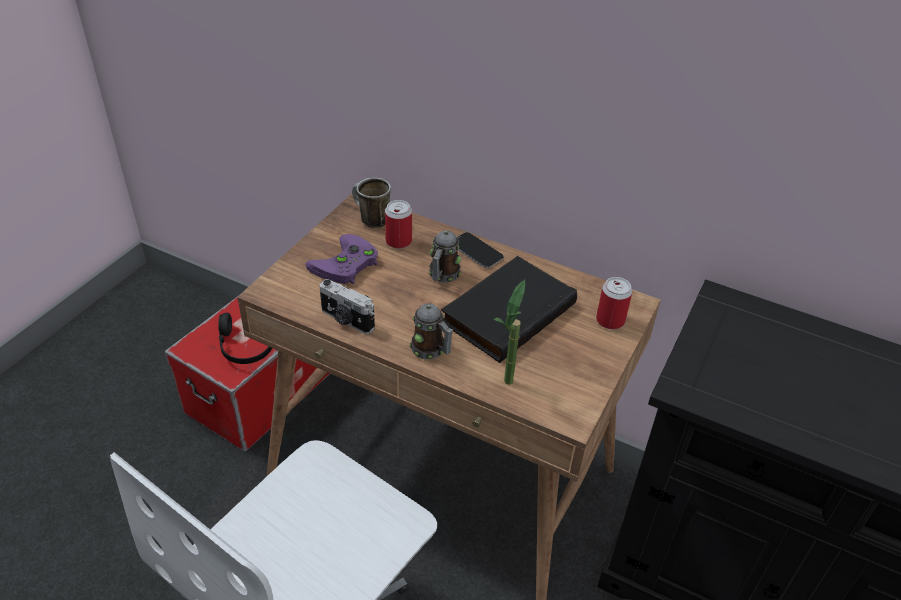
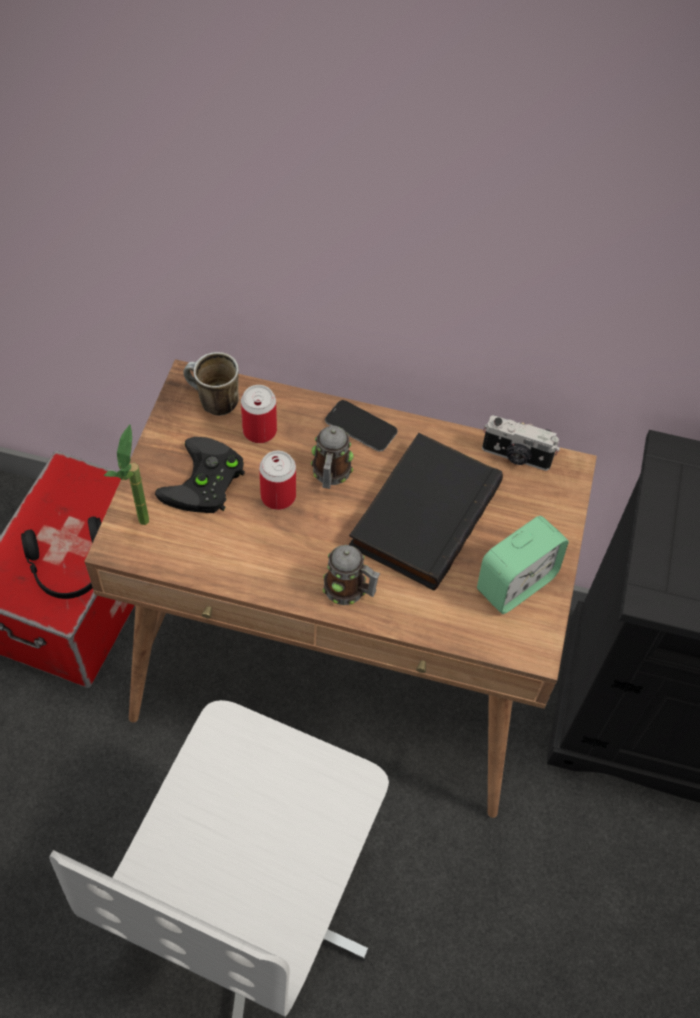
camera: 15 degrees left, 15 degrees up
(345, 265) = (204, 484): purple game controller -> black game controller
(346, 320) = (234, 568): camera -> camera (516, 457)
(506, 388) = (451, 624): potted plant -> potted plant (142, 530)
(569, 370) = (515, 583): none -> alarm clock
(610, 320) = (545, 500): can -> can (278, 496)

